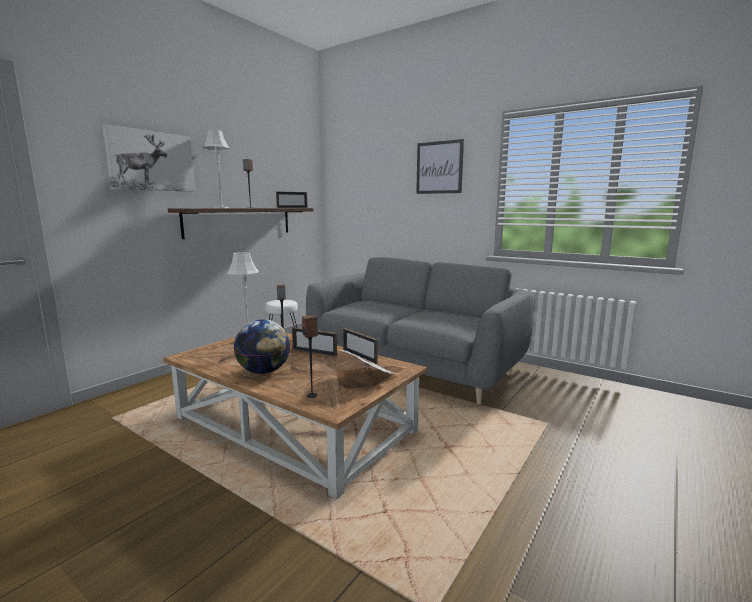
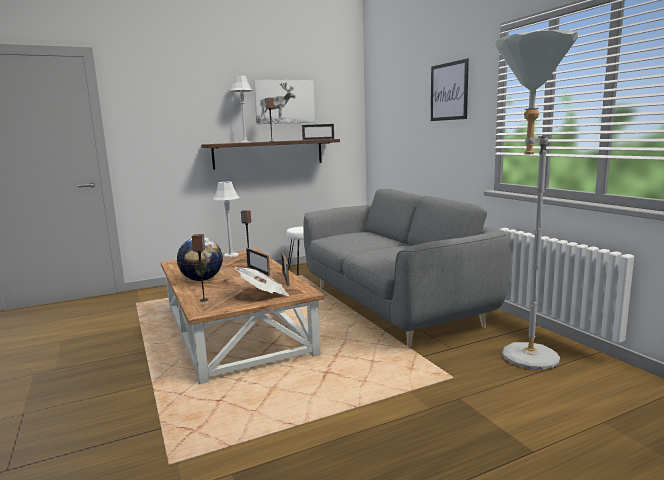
camera: 30 degrees right, 0 degrees up
(151, 161) = (188, 107): picture -> picture (284, 102)
(568, 396) = (521, 360): none -> grey floor lamp

